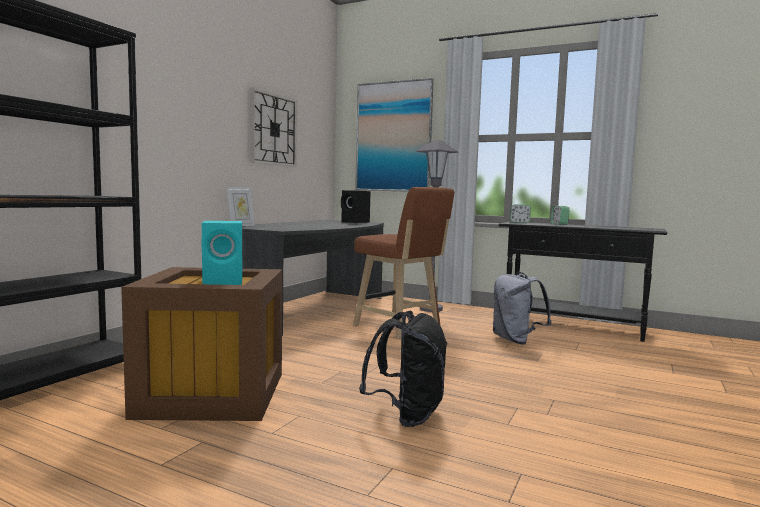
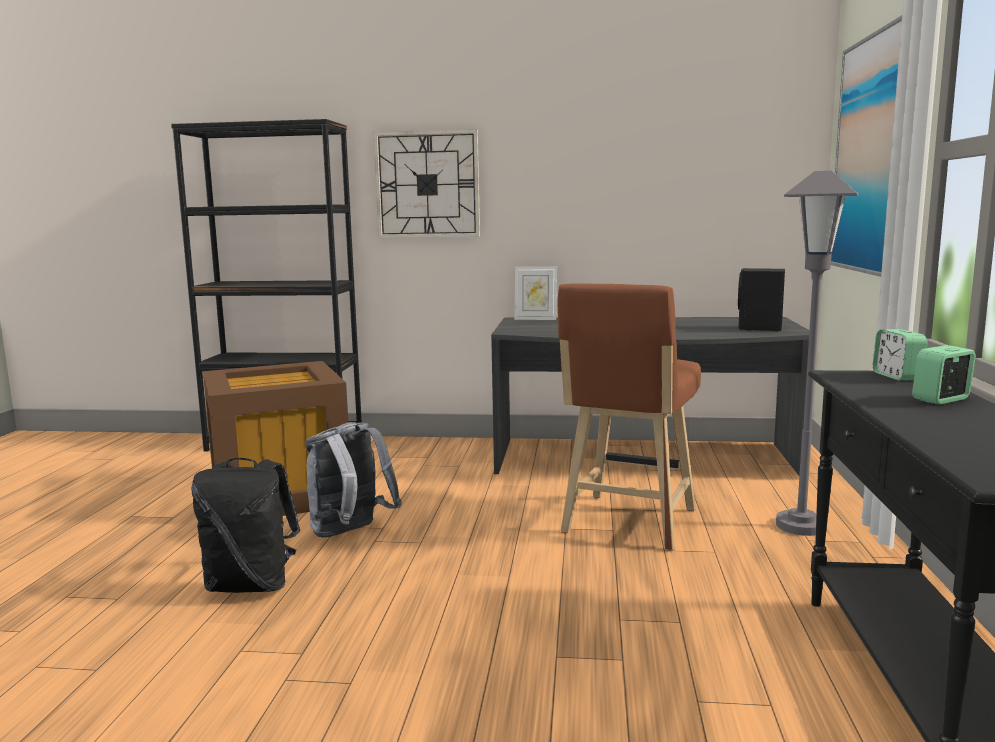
camera: 70 degrees right, 5 degrees up
(225, 282) = (278, 384): turquoise speaker -> none
(273, 129) = (637, 173): wall clock -> wall clock (427, 185)
(516, 340) = (678, 626): grey backpack -> grey backpack (350, 533)

